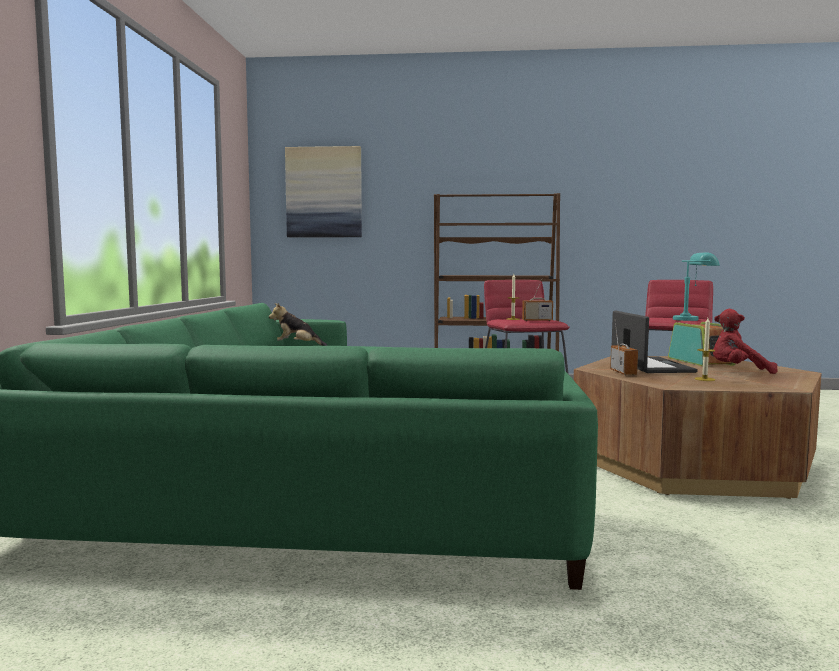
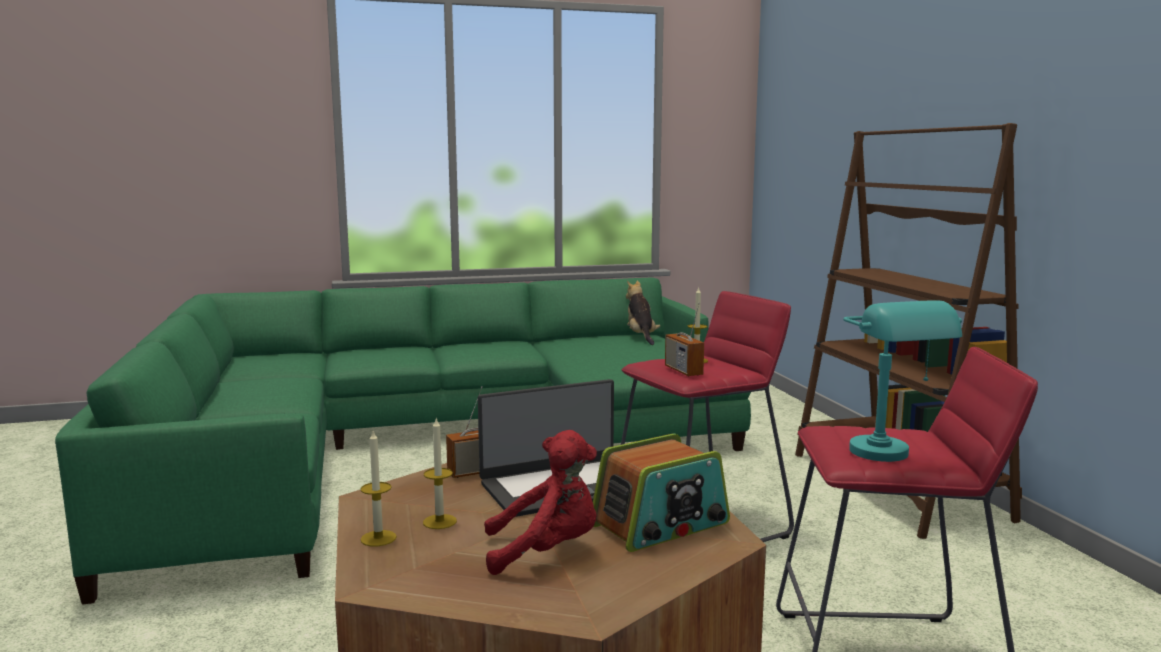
camera: 70 degrees right, 5 degrees up
(324, 192) = (804, 128): picture -> none
(731, 386) = (378, 538): none -> candle
(738, 371) = (546, 552): red plush toy -> red plush toy turned 90 degrees clockwise

